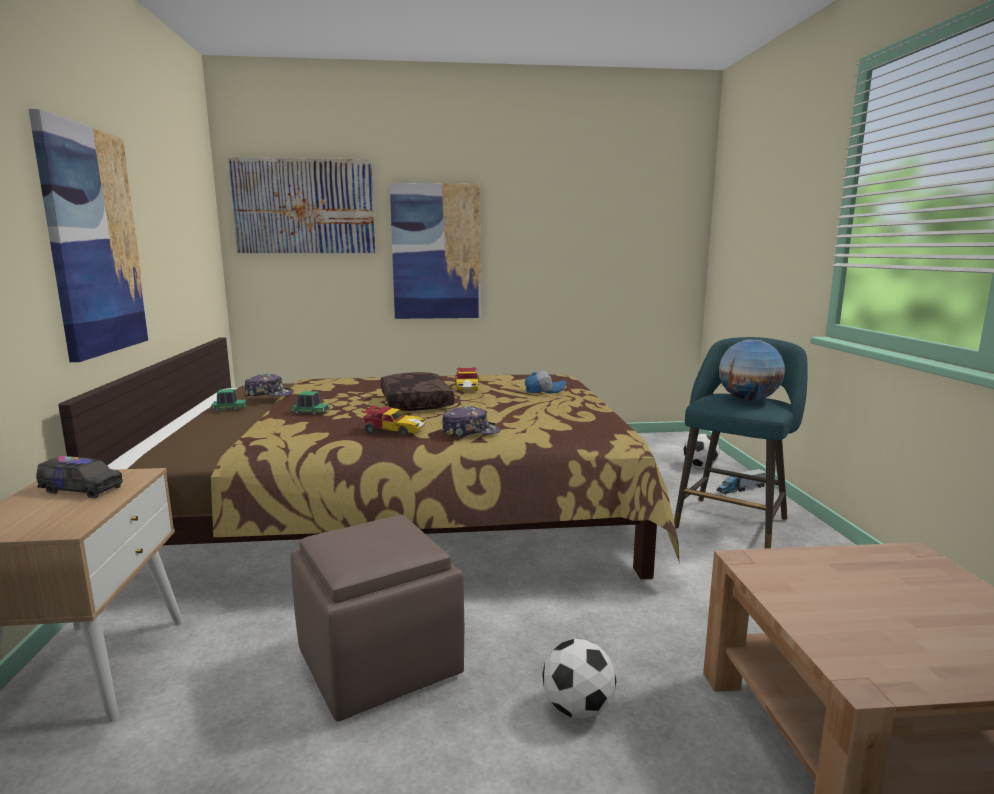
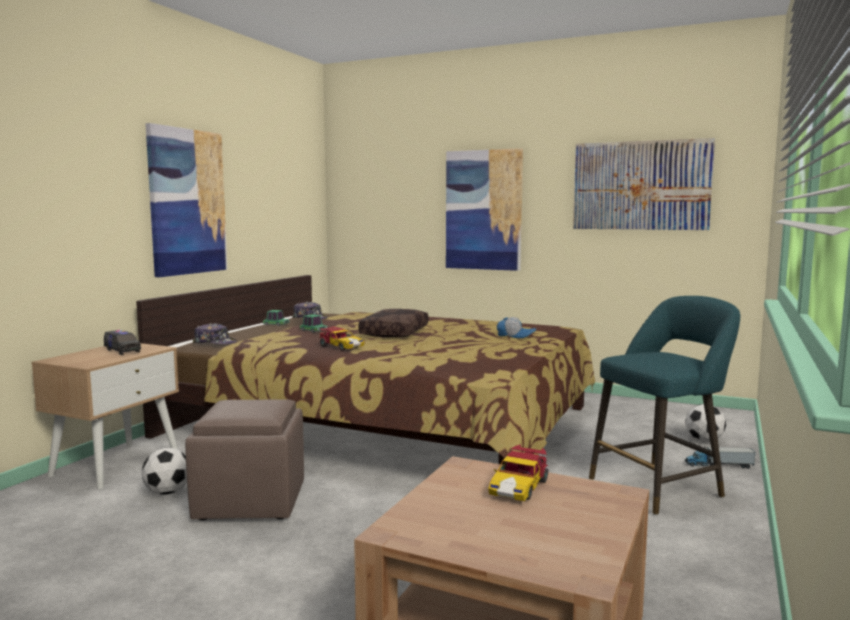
camera: 30 degrees right, 5 degrees down
(304, 206) = (383, 173): picture -> picture (640, 185)
(467, 387) = (456, 327): toy car -> toy car (519, 487)
(470, 432) = (390, 354): cap -> cap (215, 342)
(578, 708) = (333, 558): football -> football (167, 492)
(747, 400) = (667, 358): globe -> none

